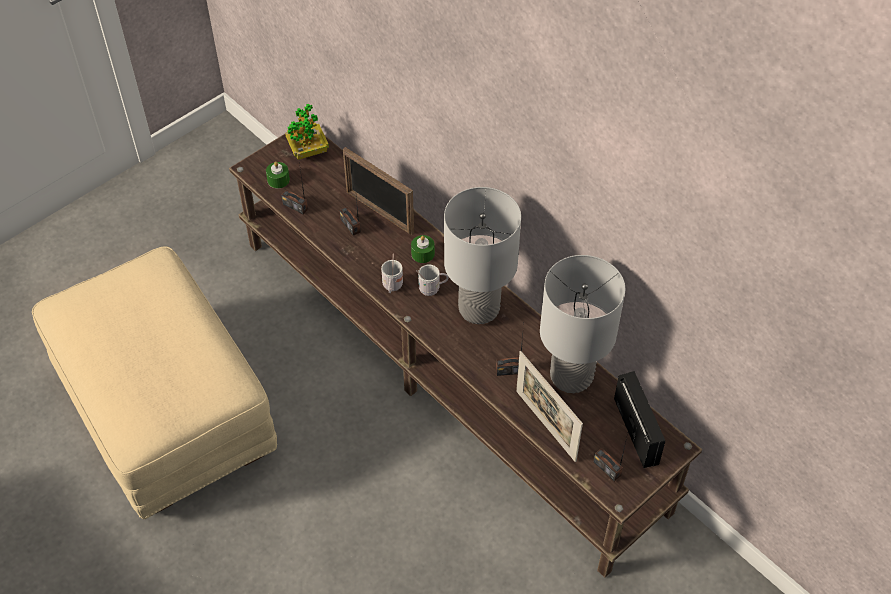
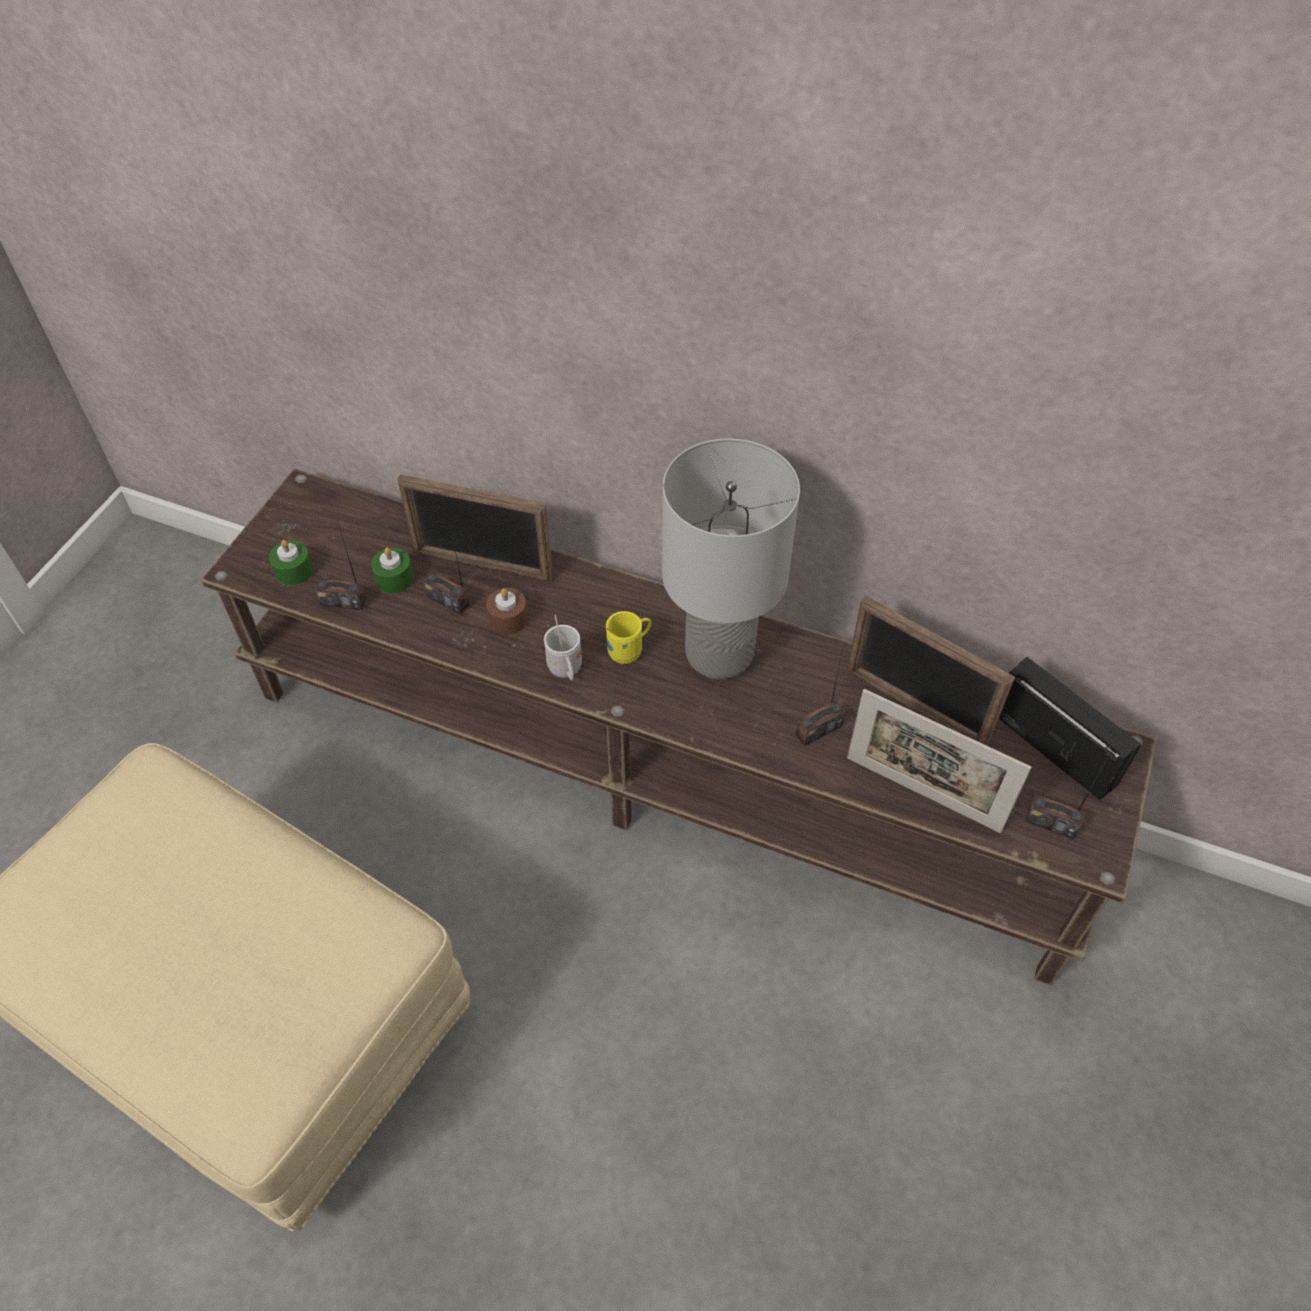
camera: 25 degrees left, 0 degrees up
(308, 150) = (320, 511): potted plant -> none
(377, 247) = (508, 619): none -> brown candle
(423, 254) = (584, 603): green candle -> green candle (394, 578)
(432, 288) = (629, 650): white mug -> yellow mug
(572, 379) = (915, 707): grey table lamp -> picture frame

